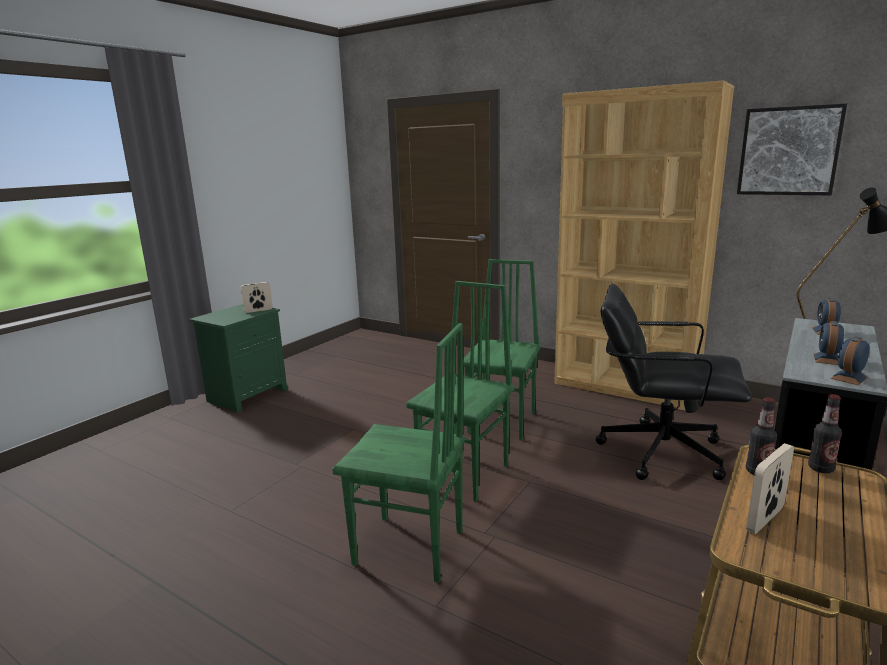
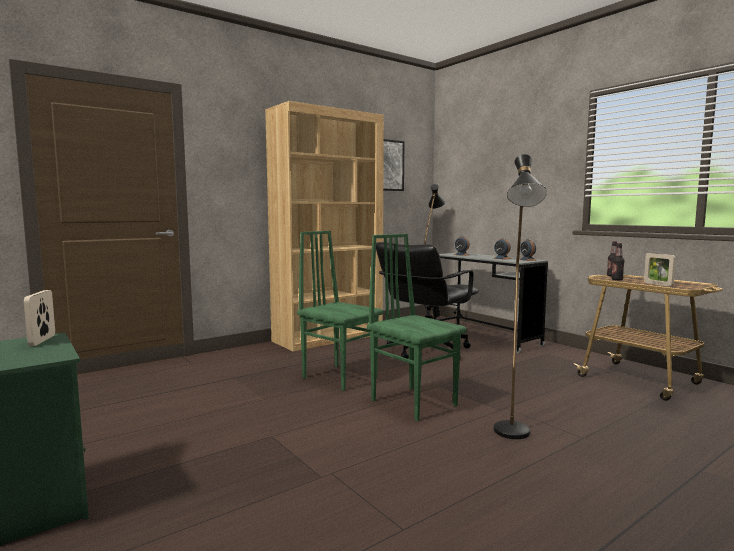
camera: 70 degrees left, 10 degrees down
(409, 549) = (513, 437): green chair -> black floor lamp

